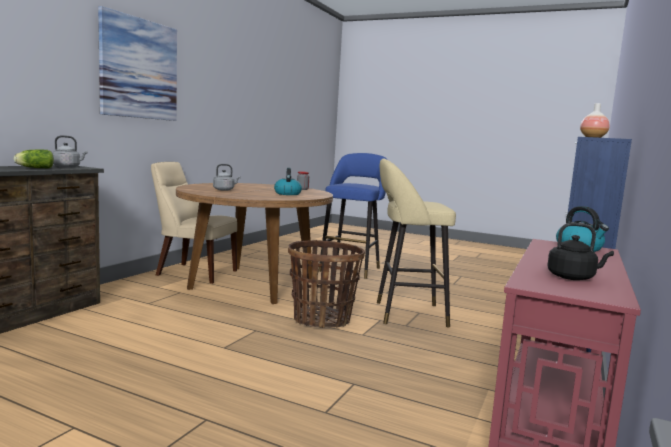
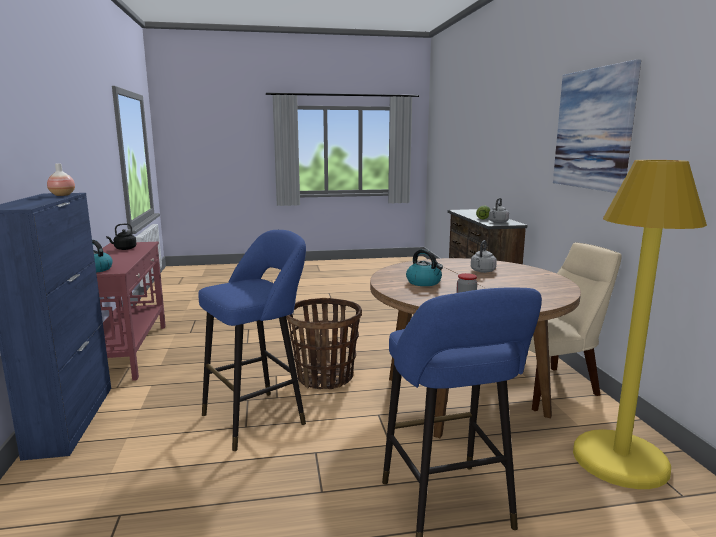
camera: 145 degrees right, 5 degrees up
(253, 257) = (620, 460): none -> yellow floor lamp
(405, 314) = (259, 417): beige stool -> blue stool

